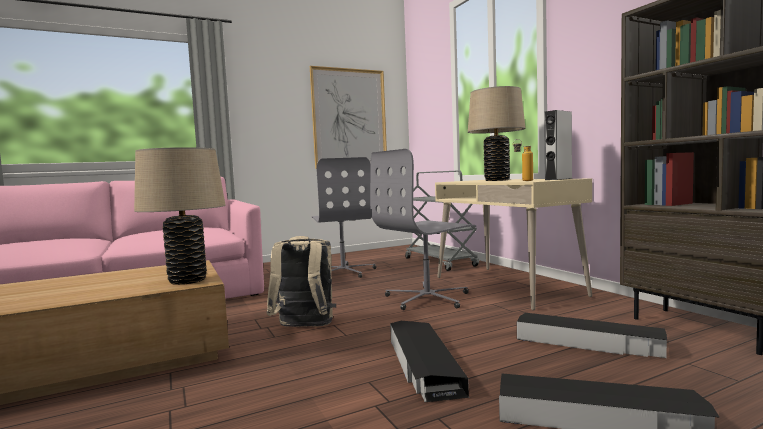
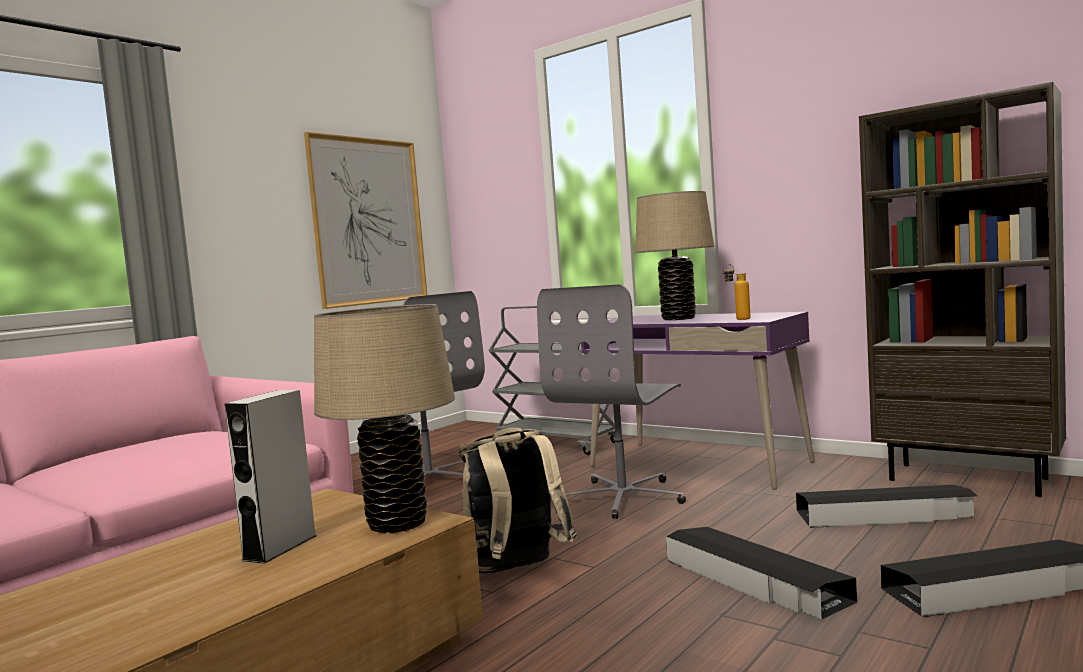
camera: 25 degrees left, 0 degrees up
(507, 286) = (699, 464): beige desk -> purple desk
(558, 179) = (772, 314): grey speaker -> grey speaker (280, 547)

